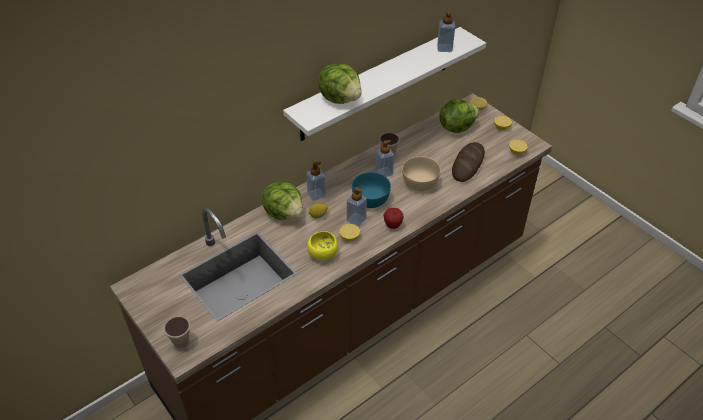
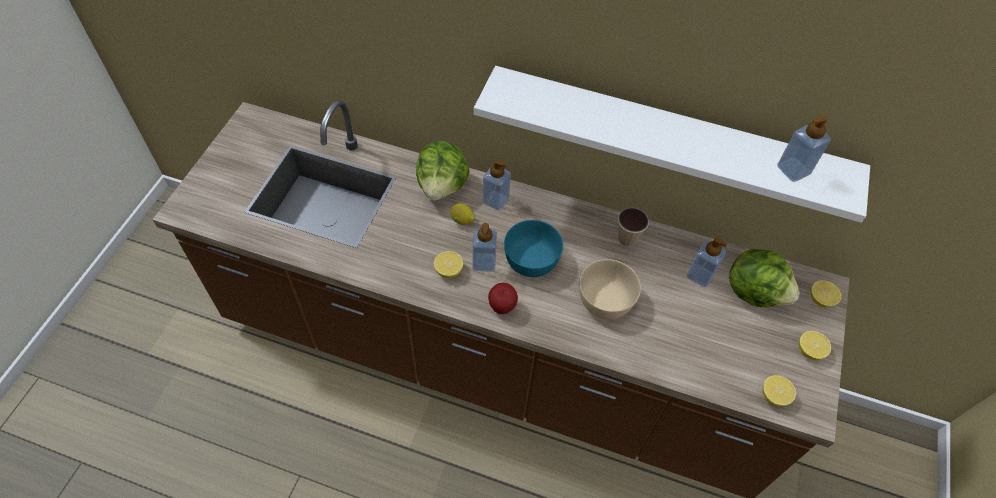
camera: 55 degrees right, 10 degrees up
(181, 342) = (200, 198): cup -> none
(323, 254) = (403, 258): yellow bowl -> none
(341, 98) = (566, 108): lettuce -> none
(384, 173) = (590, 250): soap dispenser -> soap dispenser (700, 276)
(468, 164) = (690, 342): bread -> none

